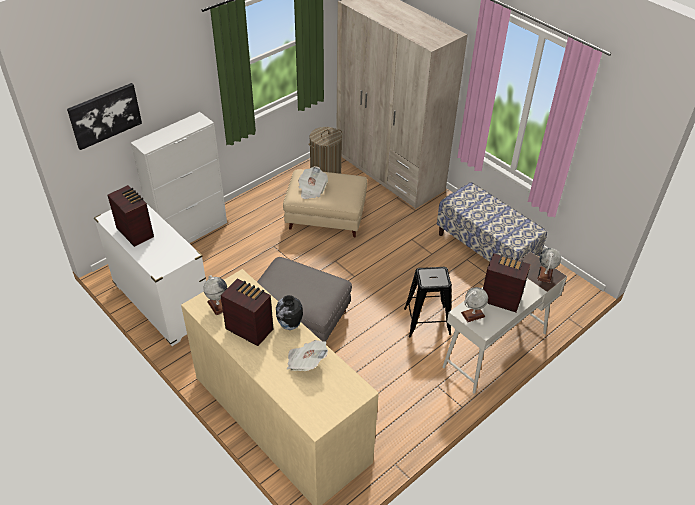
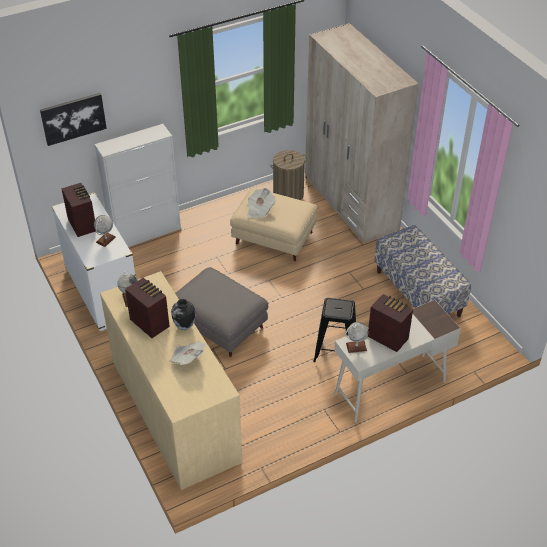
camera: 15 degrees right, 0 degrees up
(545, 275) = (439, 323): globe -> globe (105, 240)

